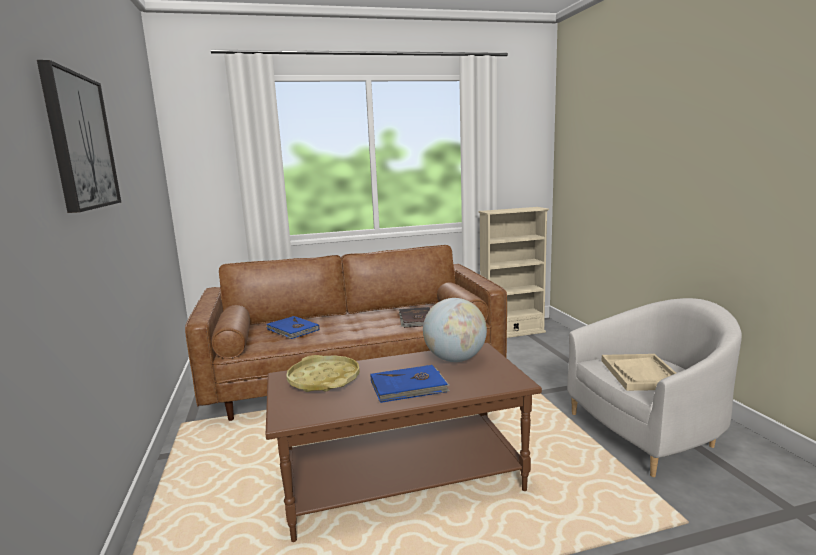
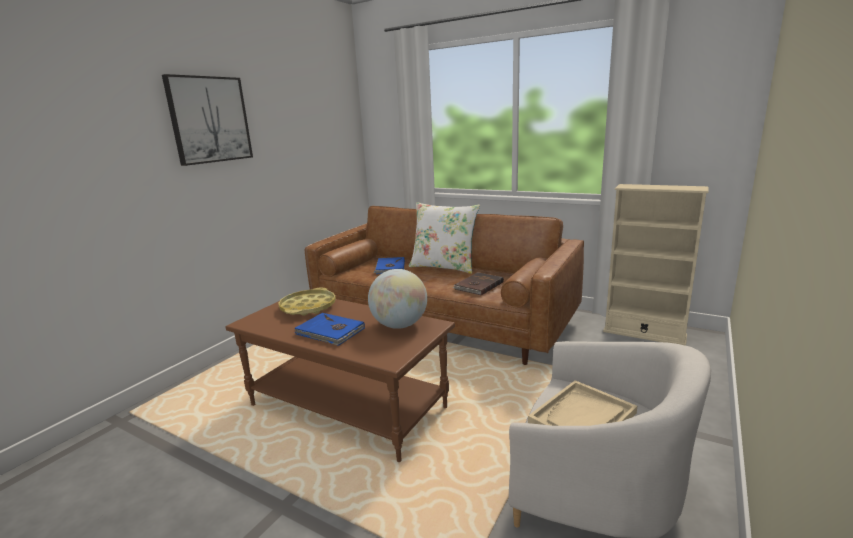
camera: 45 degrees right, 5 degrees up
(346, 315) = (444, 266): none -> white pillow

